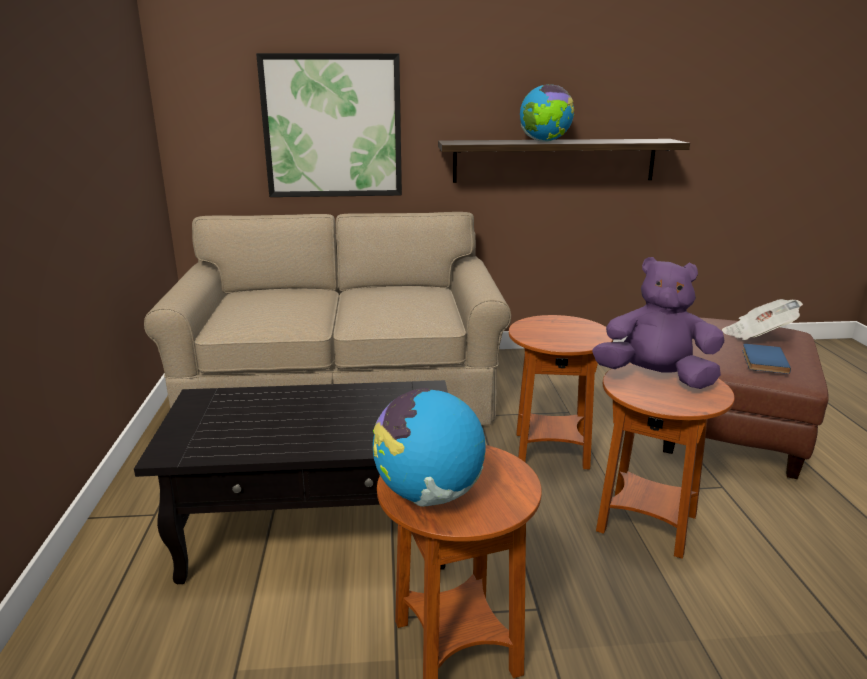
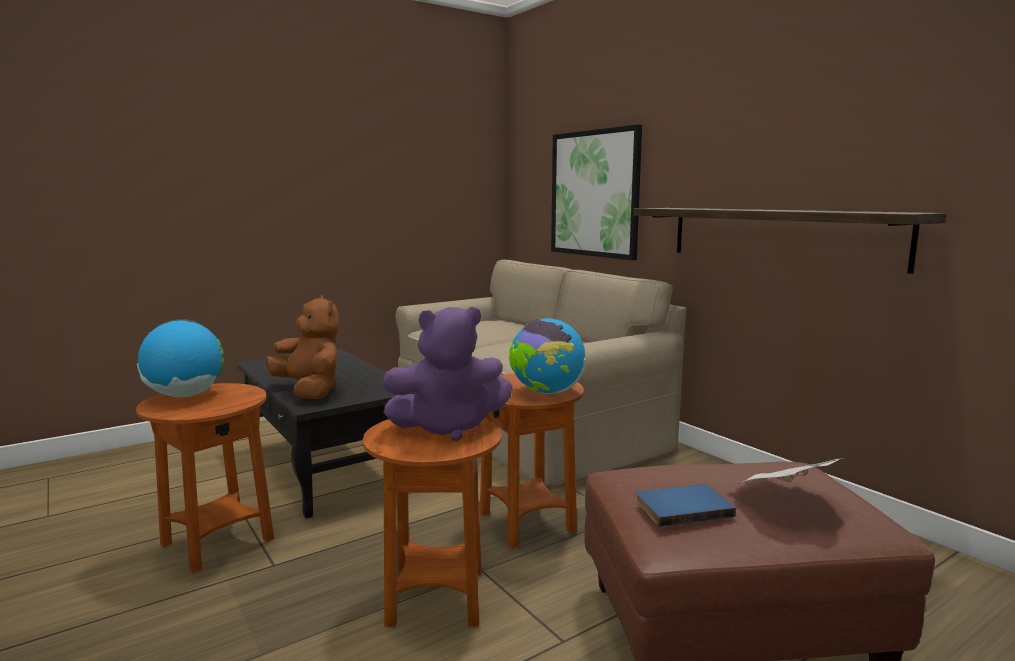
camera: 60 degrees right, 10 degrees down
(372, 435) = (309, 391): none -> brown plush toy
(545, 141) = (740, 209): globe -> globe (546, 392)
(655, 378) = (449, 427): purple plush toy -> purple plush toy turned 90 degrees clockwise

